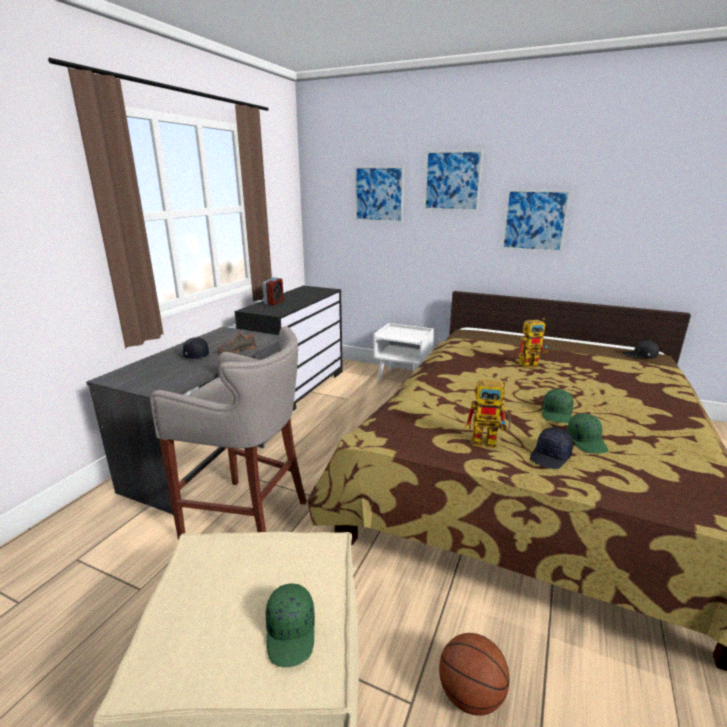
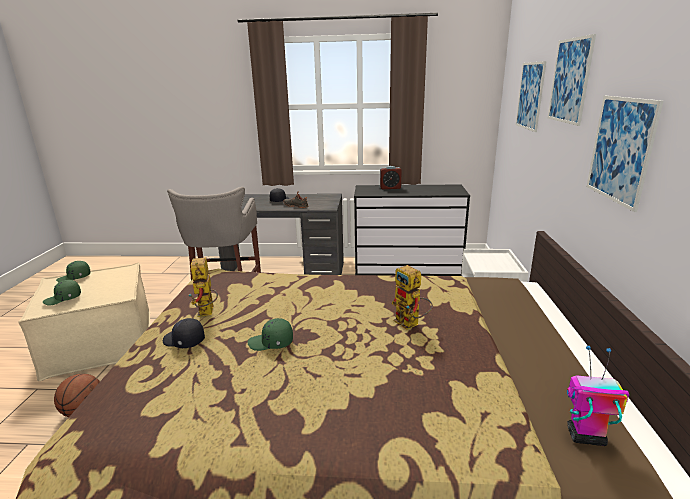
camera: 70 degrees right, 0 degrees up
(587, 441) = (213, 360): green cap -> green cap (74, 278)
(639, 356) = (584, 436): black cap -> toy robot

